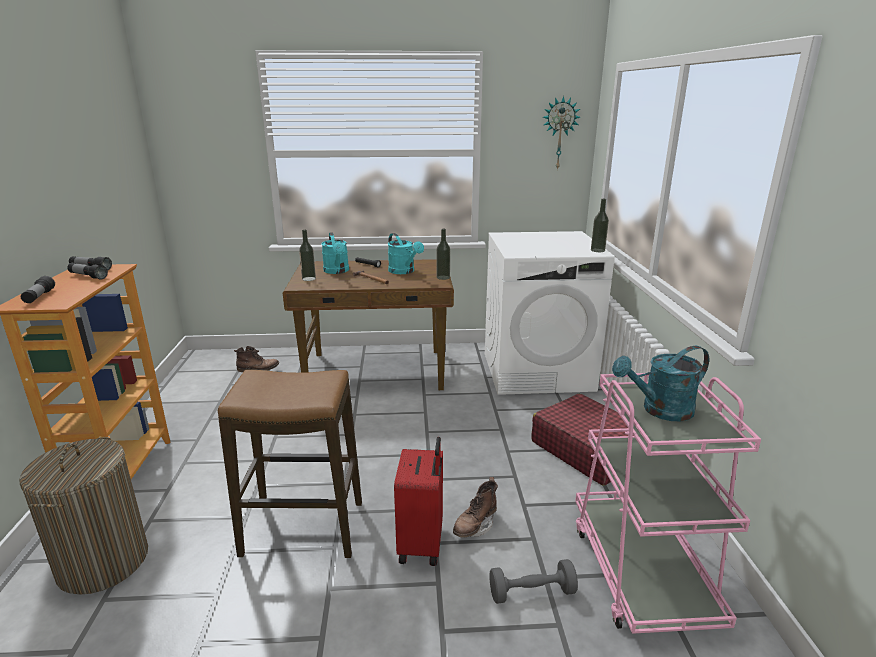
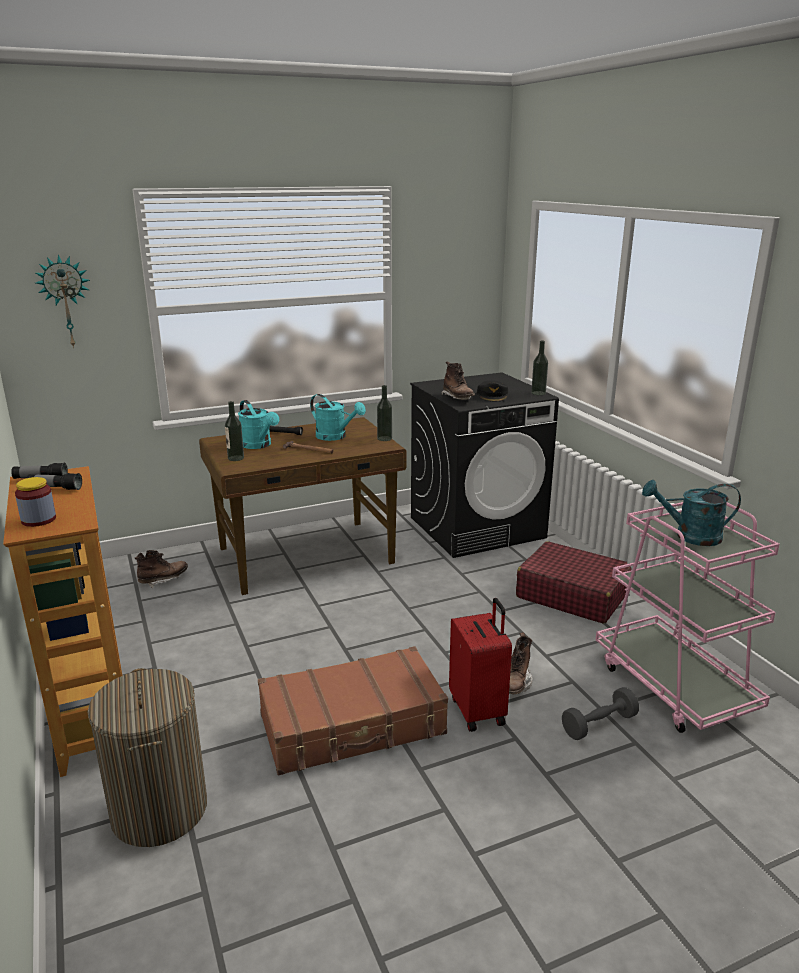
camera: 20 degrees left, 0 degrees up
(39, 297) = (38, 520): flashlight -> jar
(304, 528) = (353, 725): stool -> brown suitcase
(516, 247) = (458, 398): none -> brown boot
(537, 371) = (477, 527): white washing machine -> black washing machine
(551, 248) = (492, 395): none -> black cap
(559, 133) = (469, 270): wall clock -> wall clock (66, 301)
(660, 410) = (690, 536): turquoise watering can -> turquoise watering can turned 45 degrees clockwise

